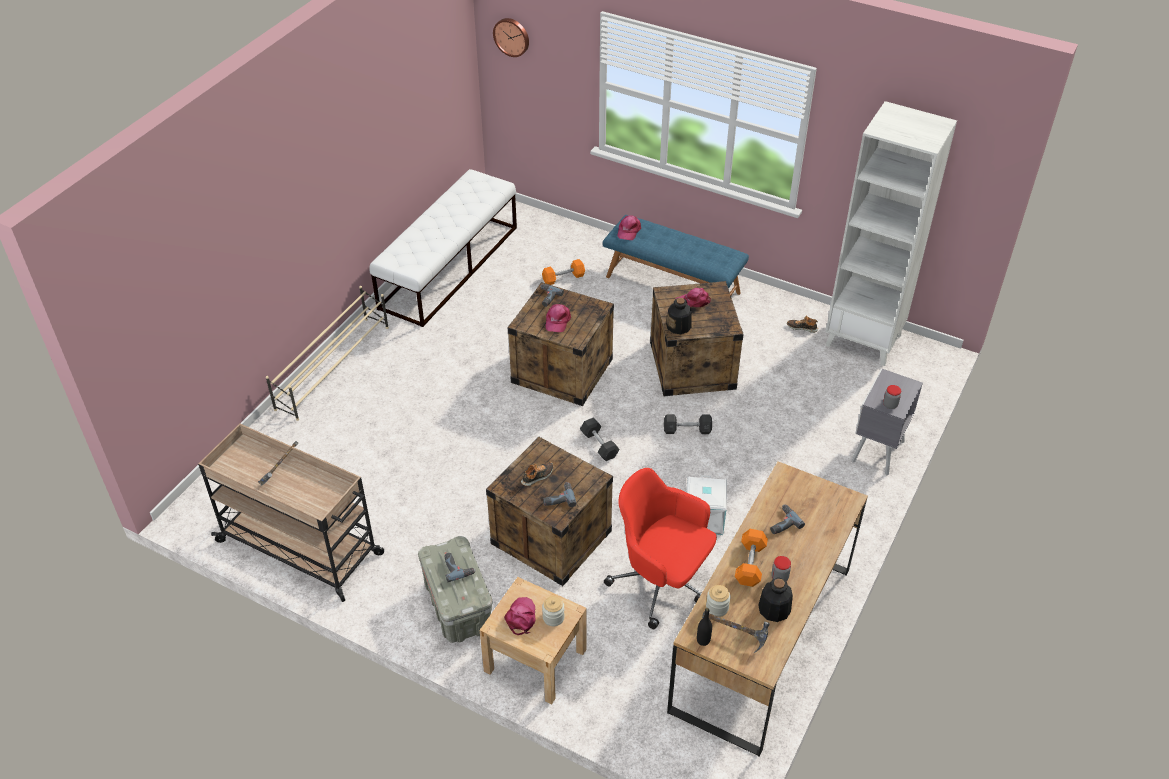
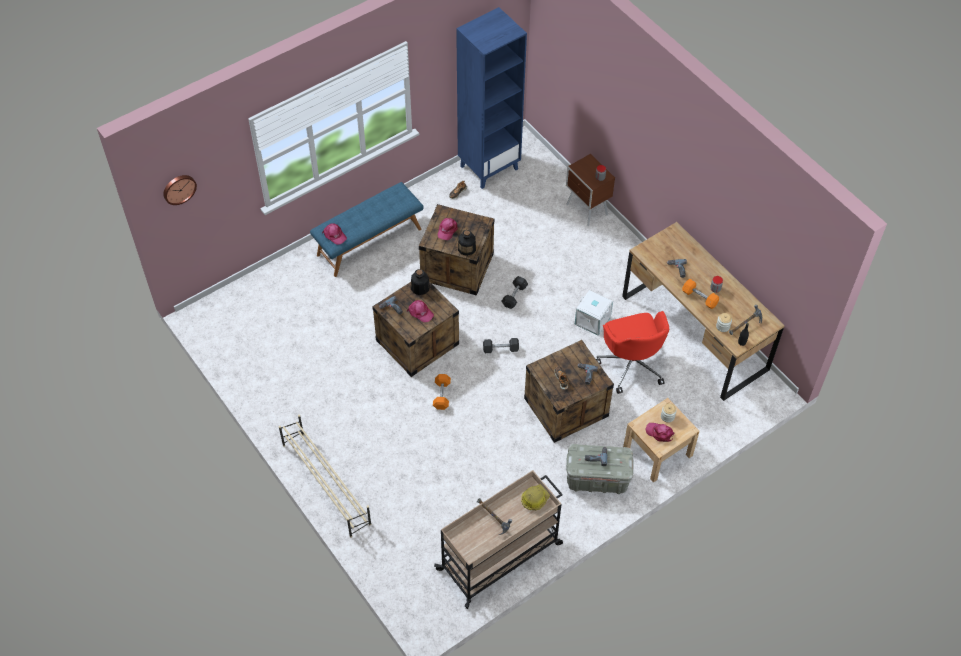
camera: 65 degrees left, 10 degrees up
(327, 500) = (535, 498): none -> hard hat
(449, 267) = (257, 369): white bench -> none
(563, 278) = (319, 302): orange dumbbell -> orange dumbbell (441, 395)
(662, 583) = (631, 363): red office chair -> red office chair turned 75 degrees counterclockwise
(774, 609) = (735, 301): bottle -> bottle (420, 288)
(864, 340) = (489, 167): white bookcase -> blue bookcase
(876, 452) = (587, 210): grey nightstand -> brown nightstand

